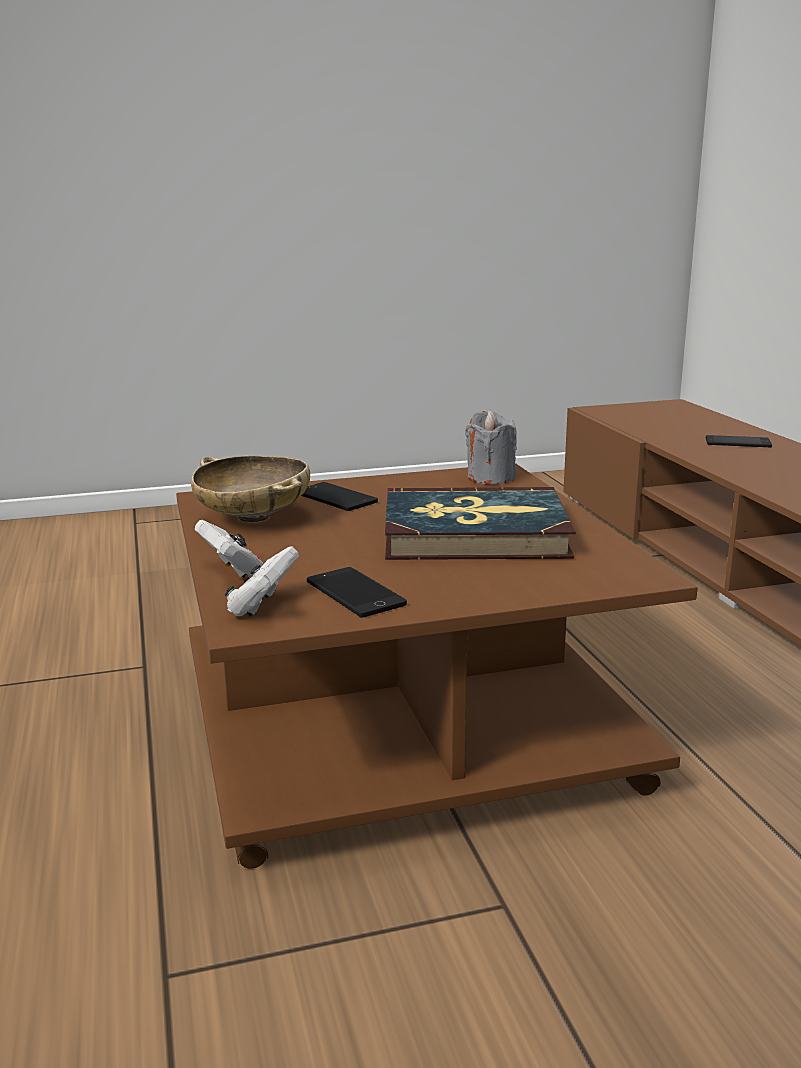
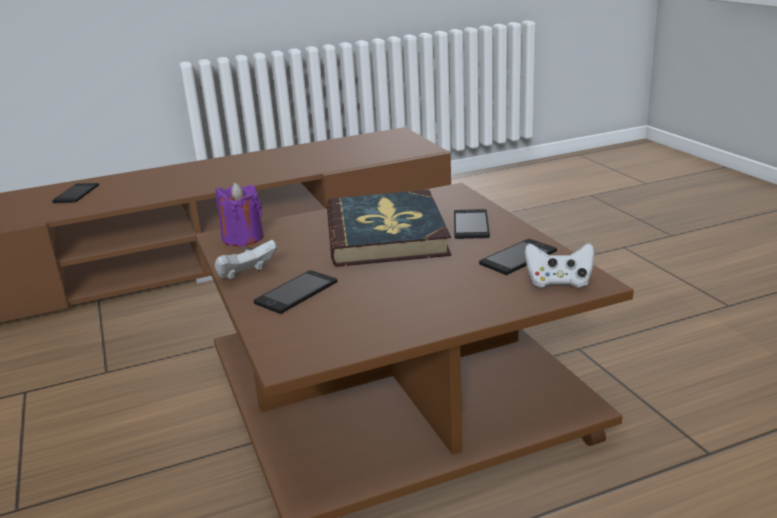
camera: 95 degrees left, 5 degrees up
(232, 571) = (498, 305): white game controller -> white game controller (246, 275)
(253, 518) = (360, 321): beige bowl -> none
(488, 577) = (471, 225): none -> phone
(490, 478) = (243, 238): grey candle -> purple candle

